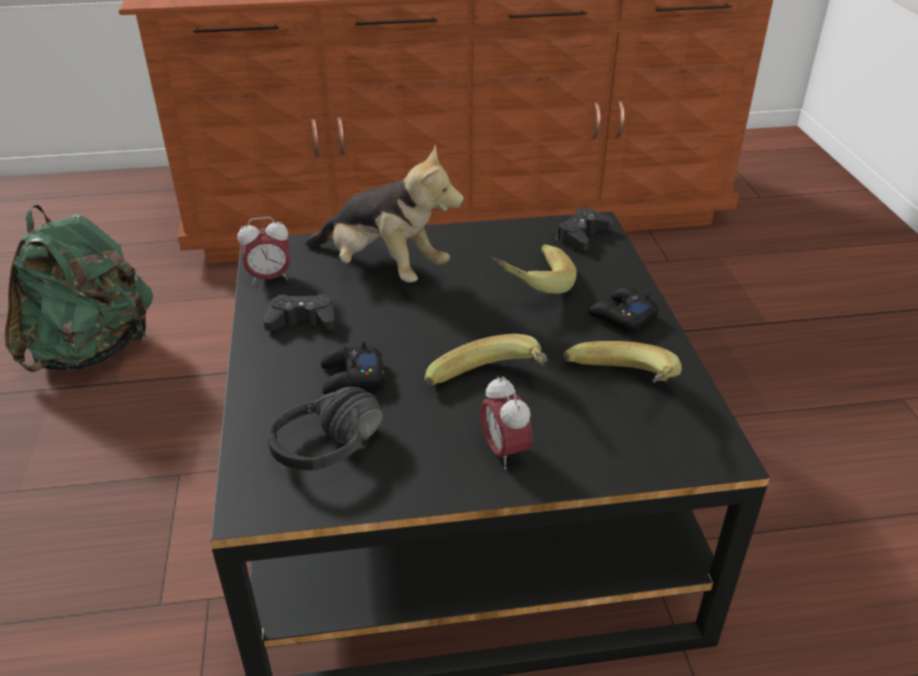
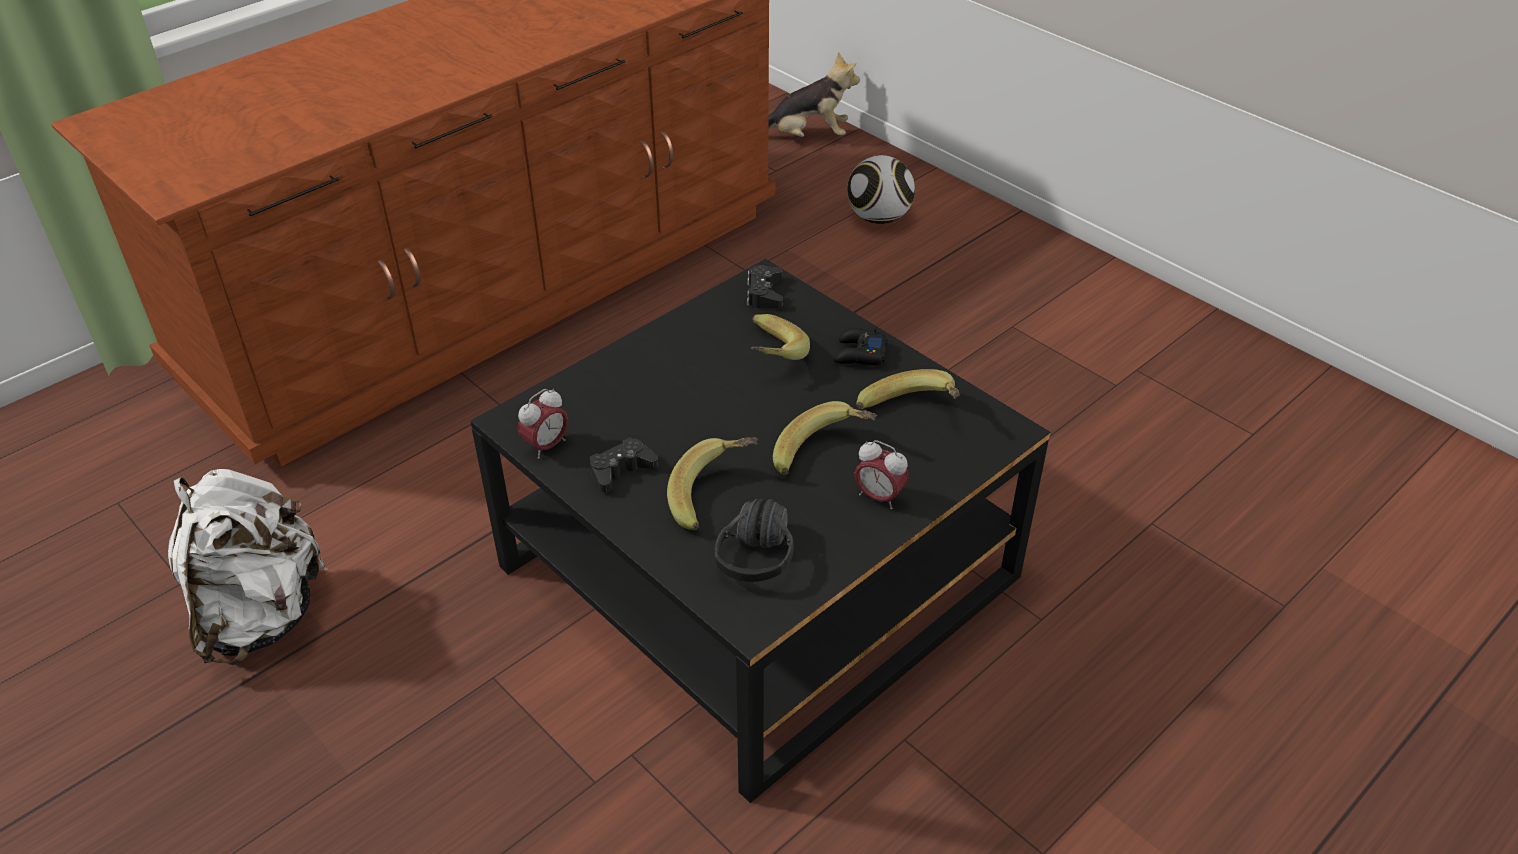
camera: 35 degrees left, 5 degrees up
(93, 351) = (260, 615): green backpack -> white backpack
(351, 377) = (715, 497): black game controller -> banana
(383, 268) = (634, 393): plush toy -> plush toy (807, 137)
(829, 260) = (879, 218): none -> football

